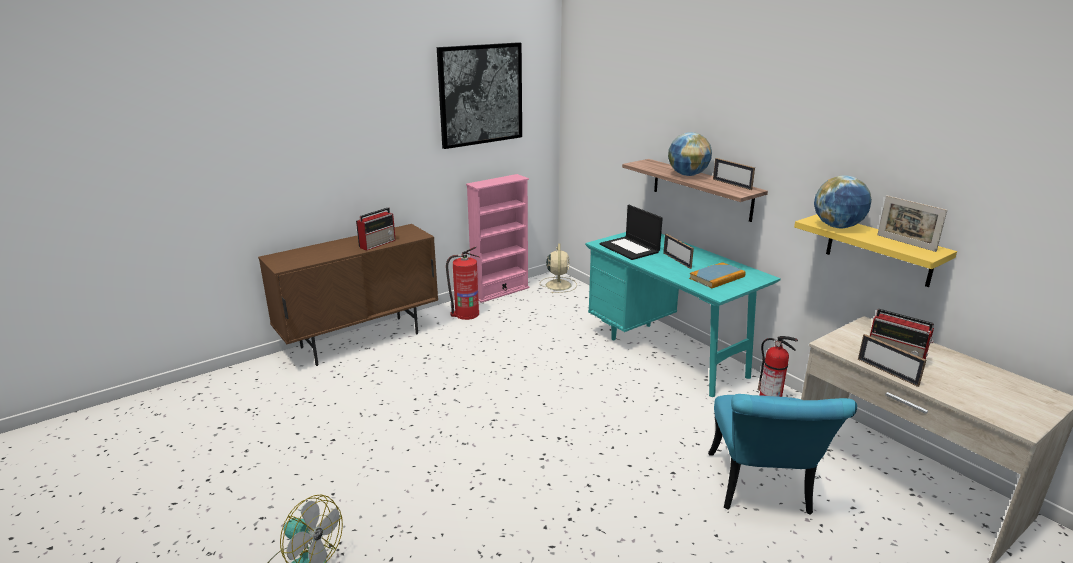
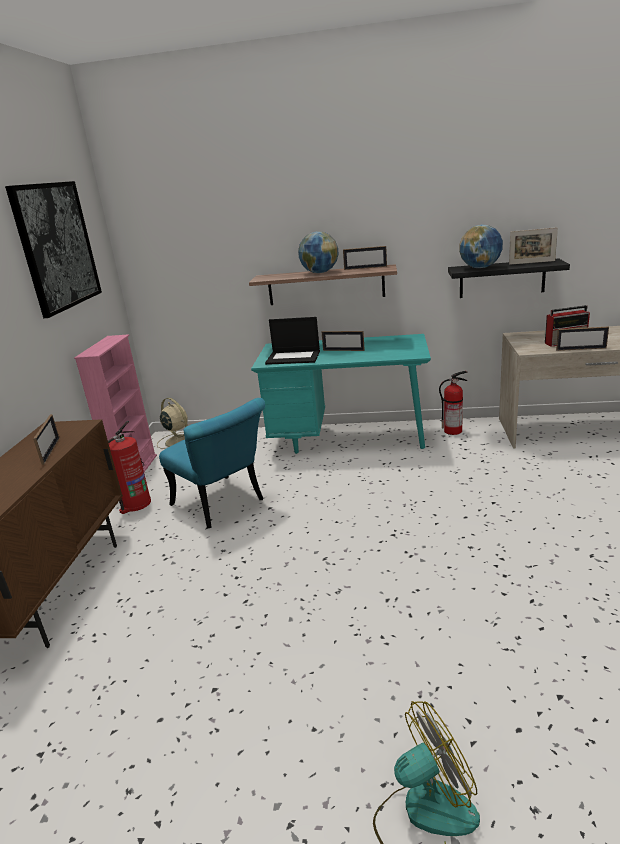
camera: 45 degrees left, 0 degrees up
(378, 243) = (51, 451): radio -> picture frame
(717, 278) = (393, 348): book -> none
(761, 491) = (546, 478): turquoise chair -> turquoise chair (223, 505)
(879, 250) = (502, 279): yellow shelf -> black shelf

